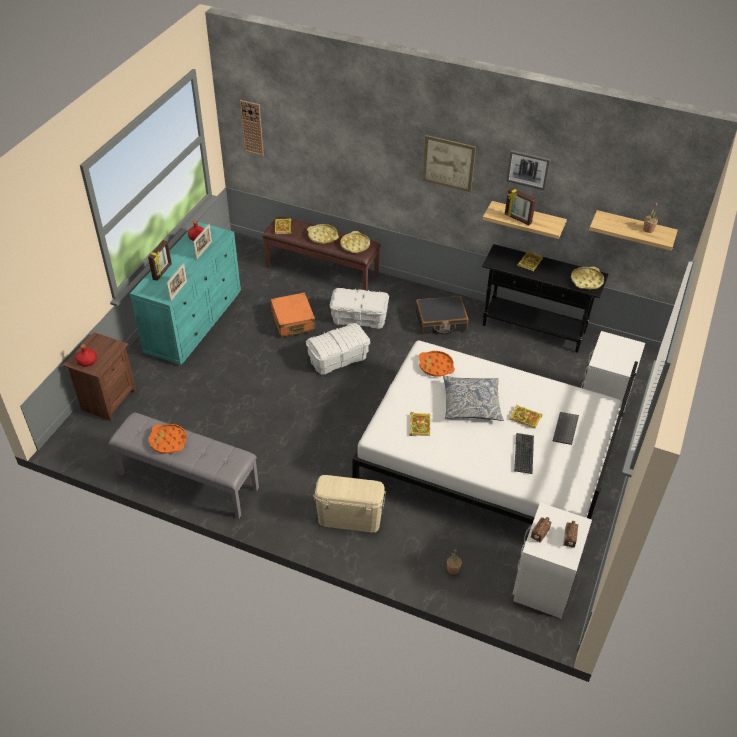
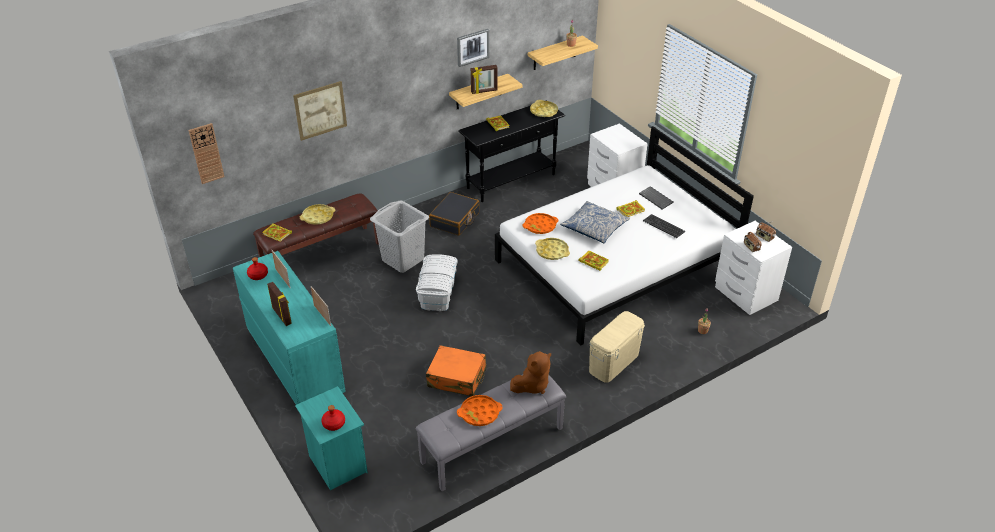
camera: 55 degrees left, 5 degrees down
(108, 400) = (336, 464): brown nightstand -> turquoise nightstand
(225, 459) = (532, 385): none -> brown plush toy
(293, 322) = (366, 299): orange suitcase -> orange suitcase (457, 378)
(355, 245) = (351, 205): yellow tray -> yellow tray (552, 251)
(359, 317) = (403, 259): white storage box -> grey laundry basket
(448, 163) = (408, 79): picture -> picture (320, 110)

